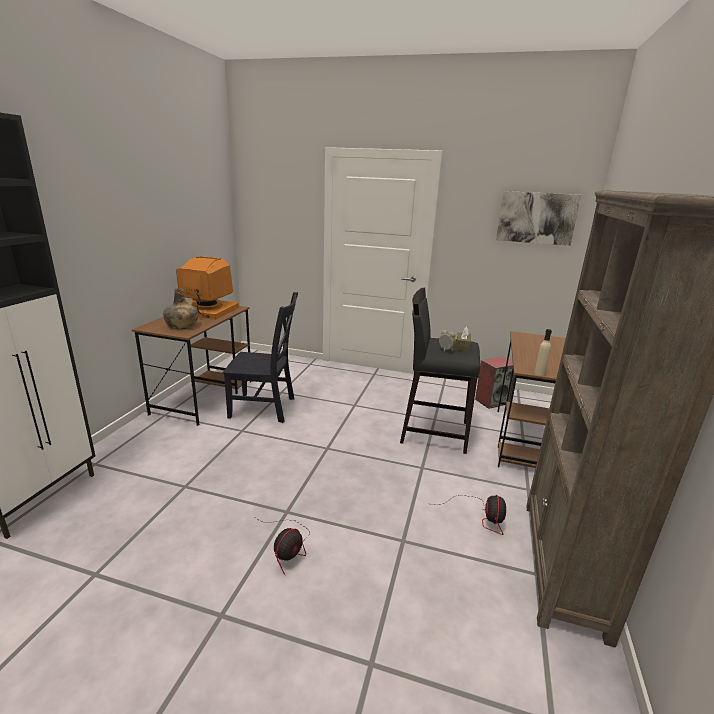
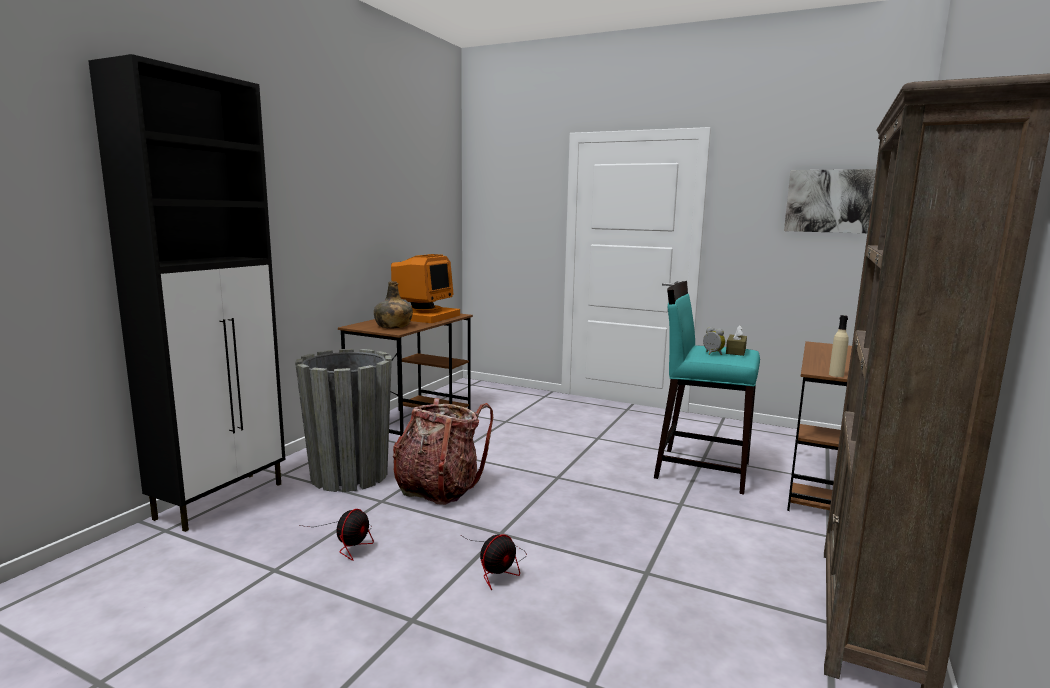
camera: 10 degrees right, 10 degrees down
(155, 460) = (349, 475): none -> grey planter
(207, 311) = (422, 316): monitor -> monitor turned 90 degrees clockwise
(232, 468) = (439, 488): none -> backpack
(265, 408) = (484, 435): black chair -> none
(433, 431) = (701, 470): black stool -> turquoise stool
(480, 516) = (756, 557): fan -> fan (350, 541)
(492, 401) = (788, 443): speaker -> none

